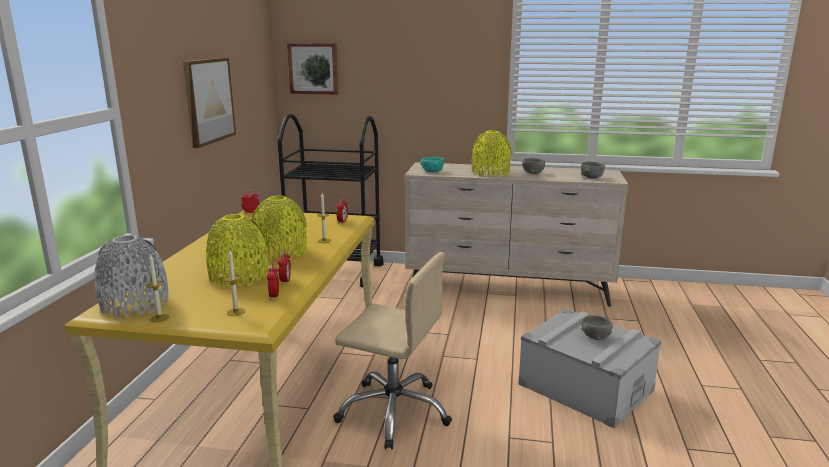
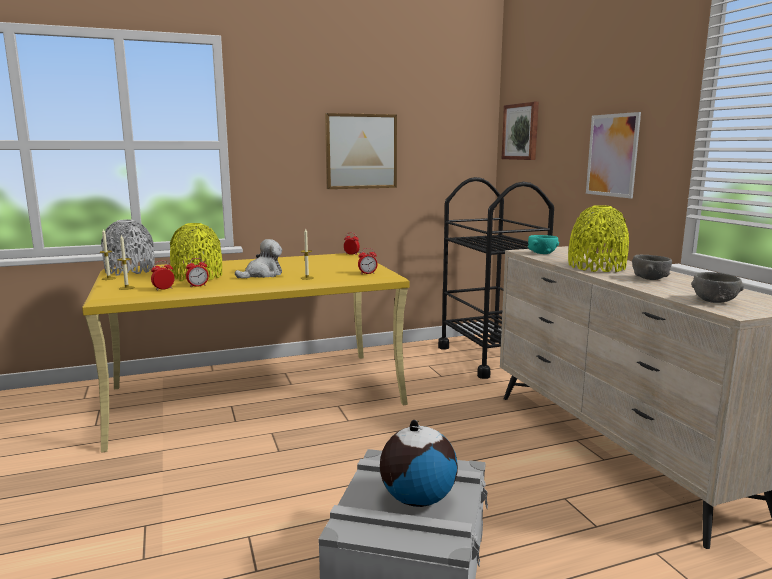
camera: 60 degrees right, 5 degrees down
(280, 252) = (262, 275): yellow vase -> plush toy
(394, 411) = (255, 458): beige office chair -> none
(433, 90) = (612, 155): none -> picture
(595, 337) = (417, 499): grey bowl -> globe

